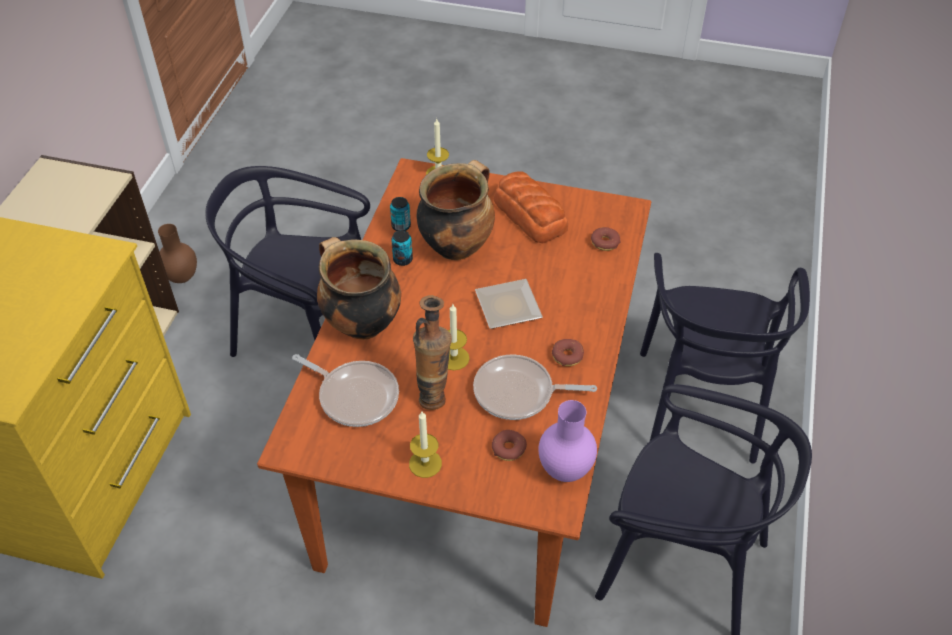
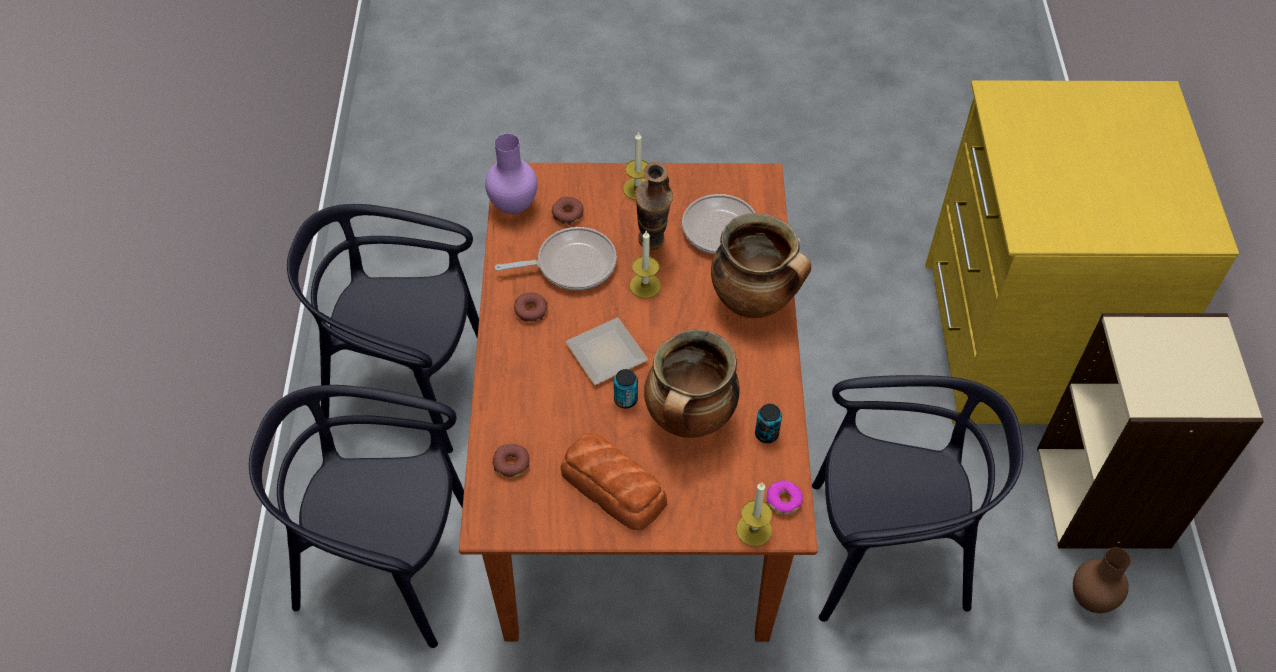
camera: 165 degrees right, 5 degrees up
(403, 259) = (744, 388): can -> can (625, 399)
(409, 186) = (783, 500): none -> donut
(701, 403) = (386, 565): black chair -> black chair turned 75 degrees counterclockwise

